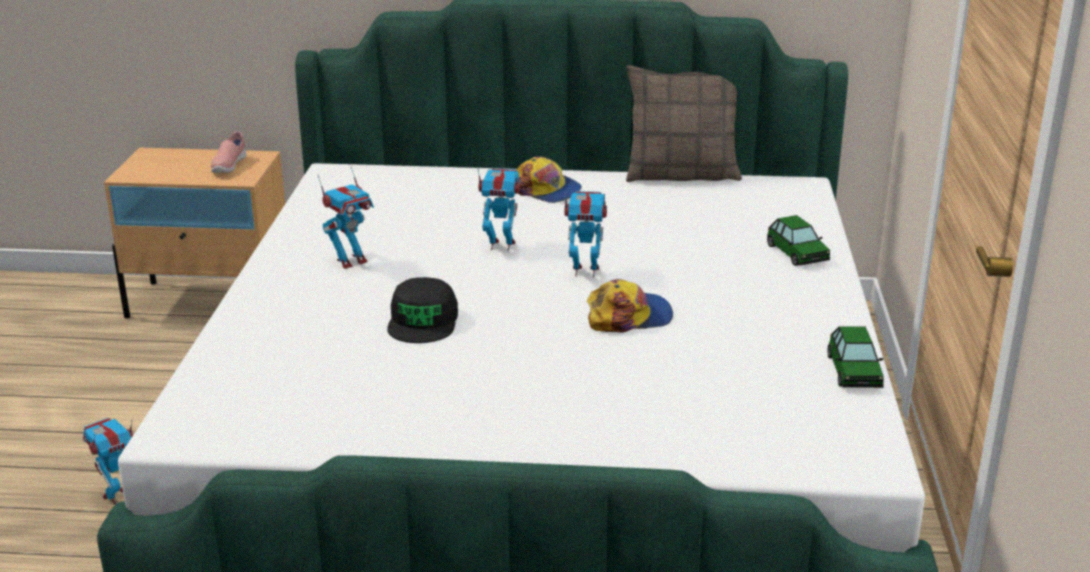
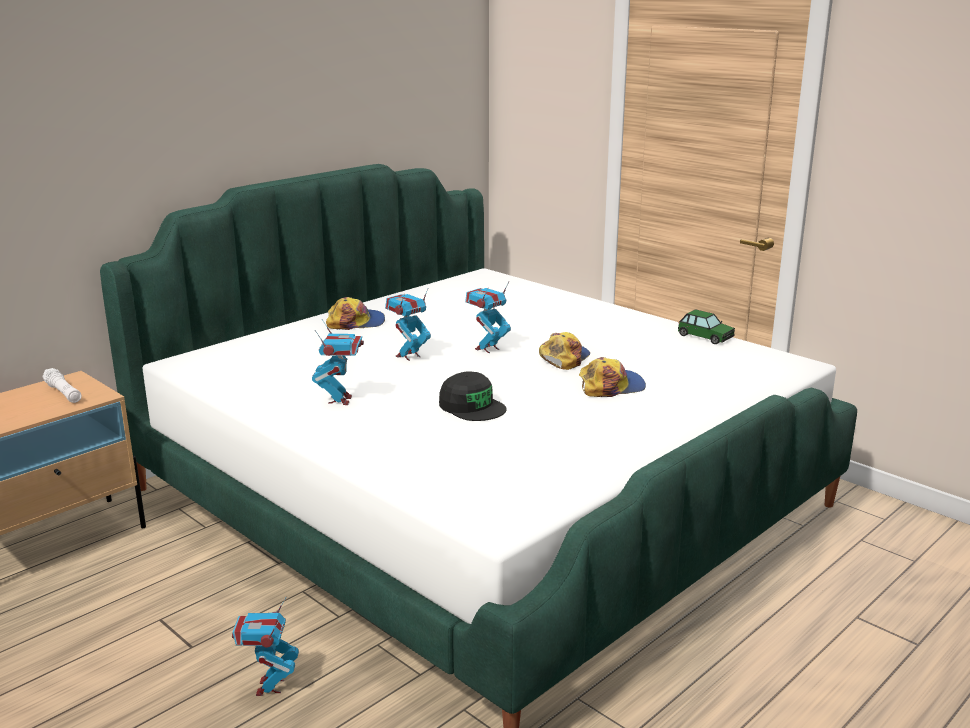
camera: 50 degrees left, 5 degrees down
(229, 166) = (63, 393): pink shoe -> white flashlight
(590, 370) = (611, 386): none -> cap
(681, 174) = (410, 289): pillow -> none
(797, 253) = (560, 302): toy car -> none

